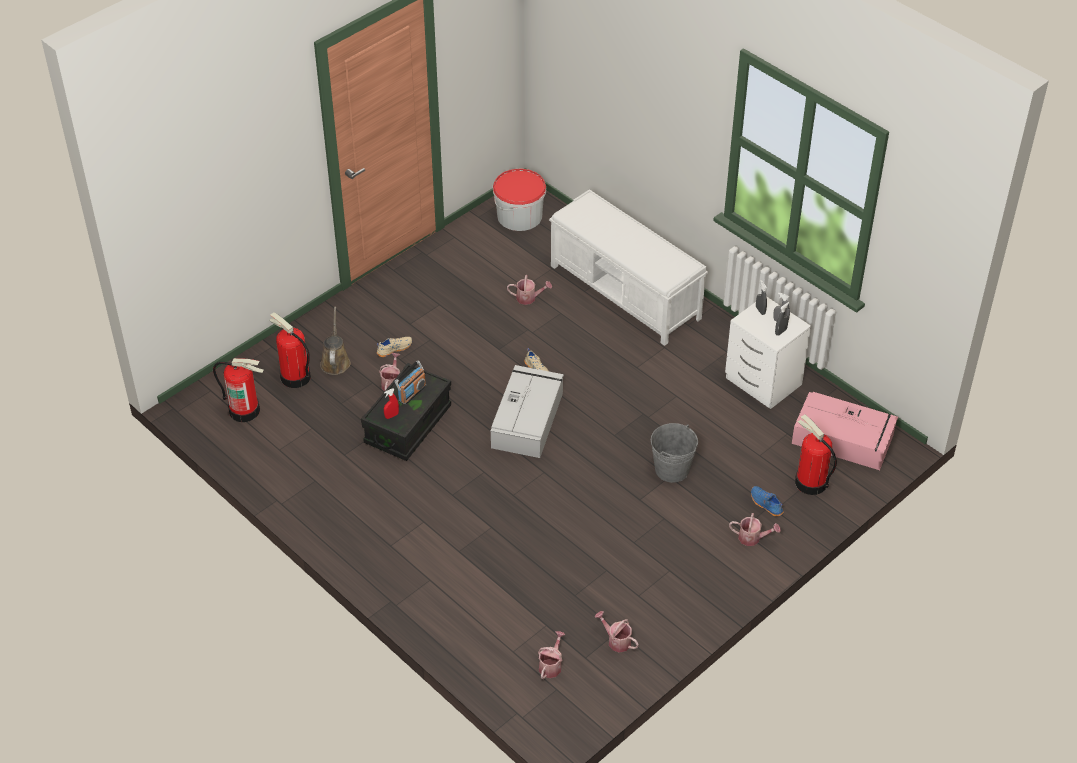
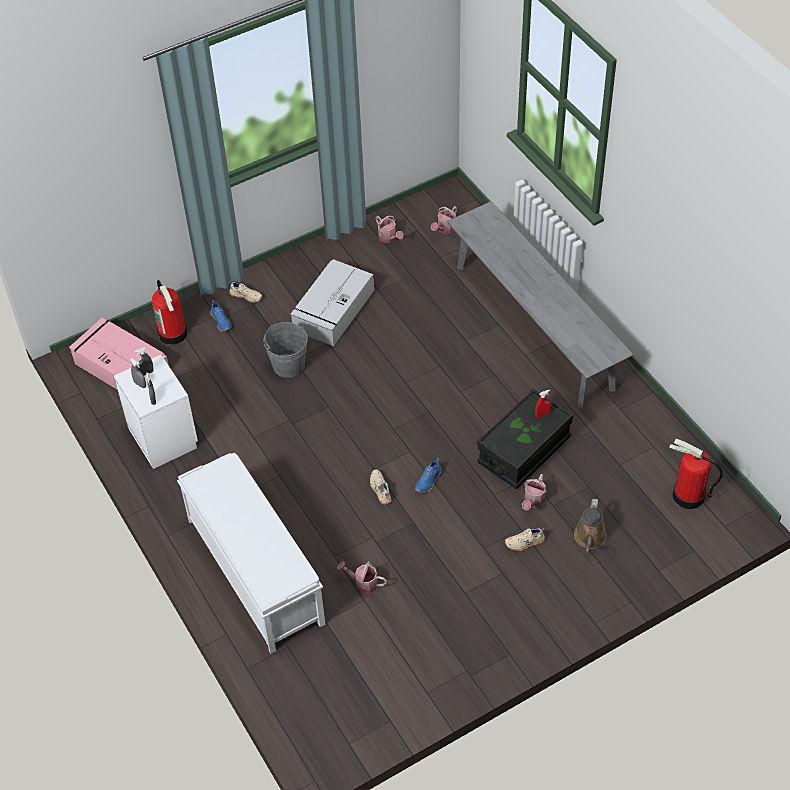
camera: 165 degrees left, 5 degrees up
(295, 377) = (634, 526): fire extinguisher -> none
(411, 393) = (518, 435): radio -> none
(419, 556) = (533, 326): none -> grey bench
(494, 384) = (428, 481): none -> blue shoe
(519, 215) = (338, 712): bucket -> none
(527, 419) = (405, 437): grey storage box -> grey storage box (333, 311)
(752, 538) = (246, 296): watering can -> beige shoe

